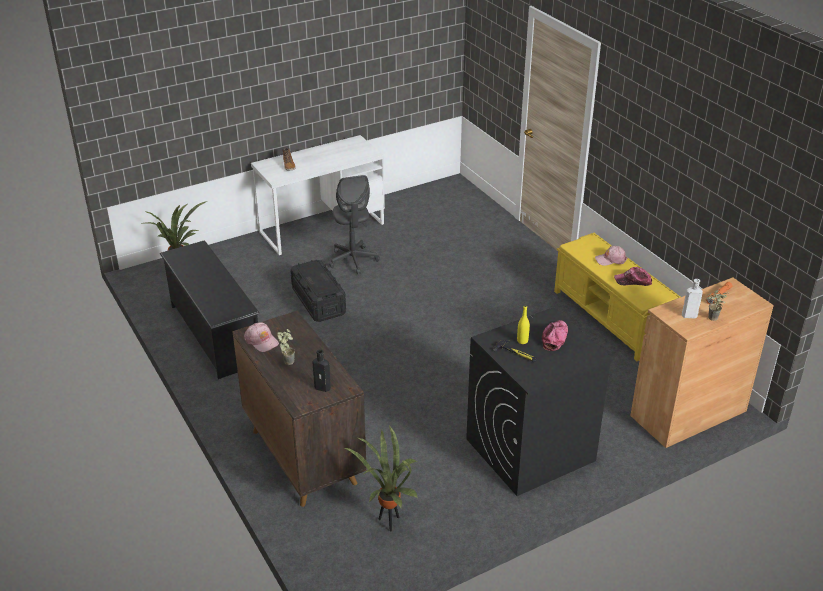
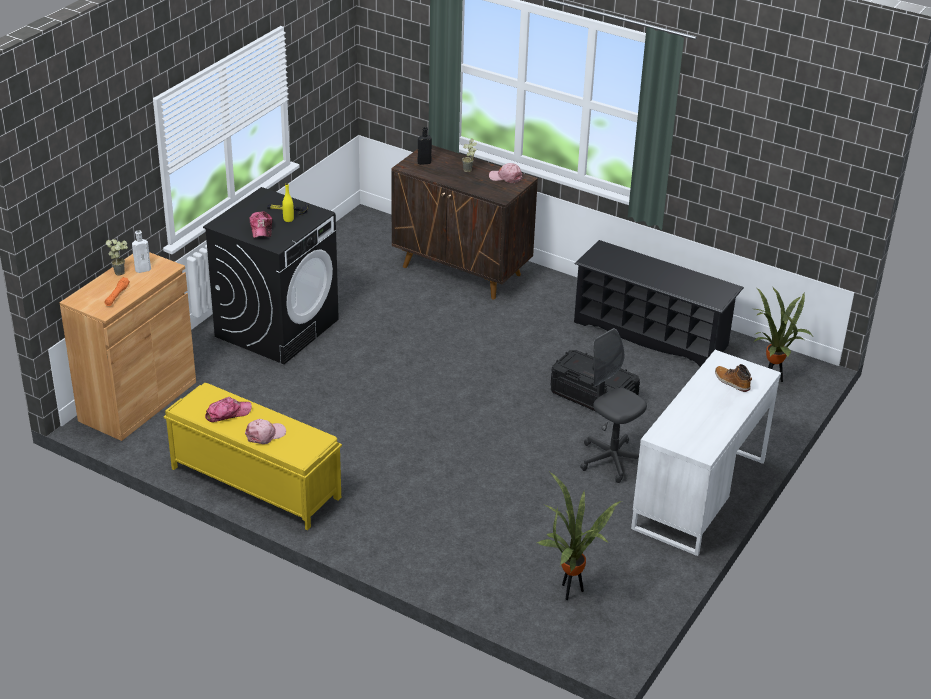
camera: 150 degrees right, 0 degrees up
(389, 523) = (357, 252): potted plant -> potted plant (570, 590)

